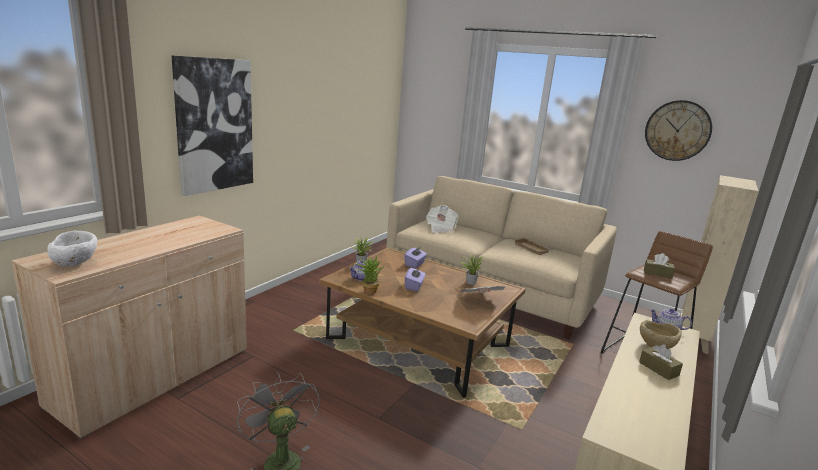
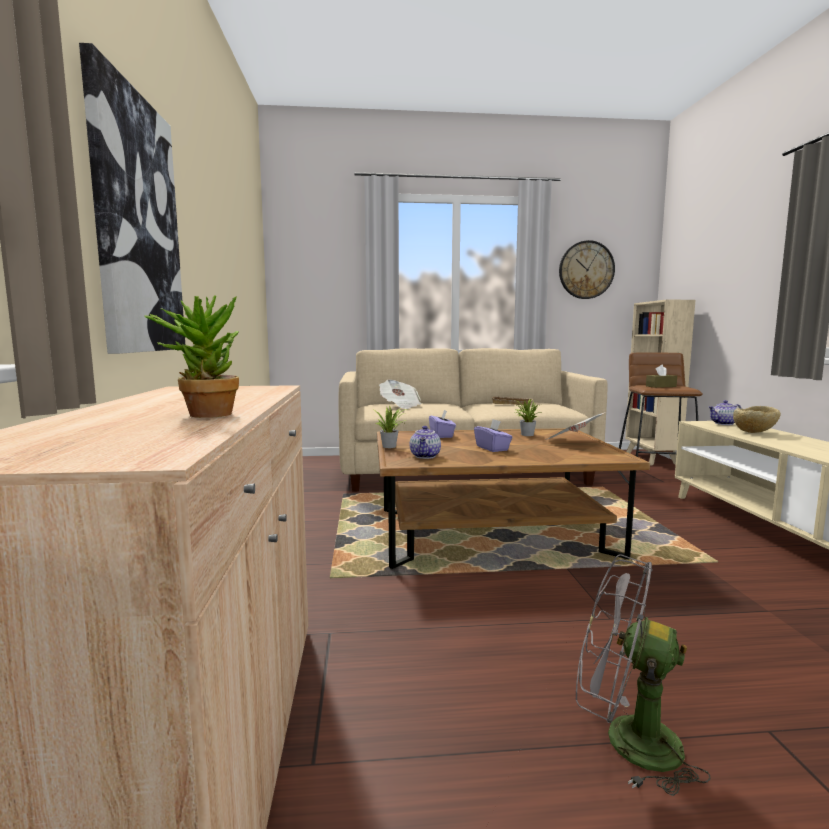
camera: 35 degrees left, 10 degrees down
(75, 264) = (116, 443): white bowl -> none
(368, 290) = (463, 462): potted plant -> potted plant (202, 414)
(658, 369) = (795, 441): brown tissue box -> none

